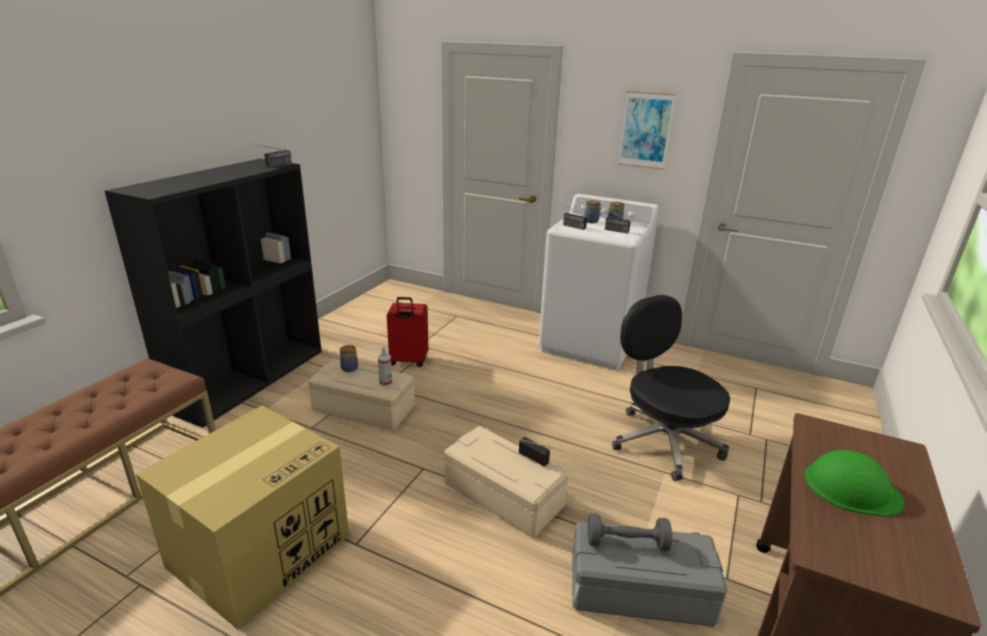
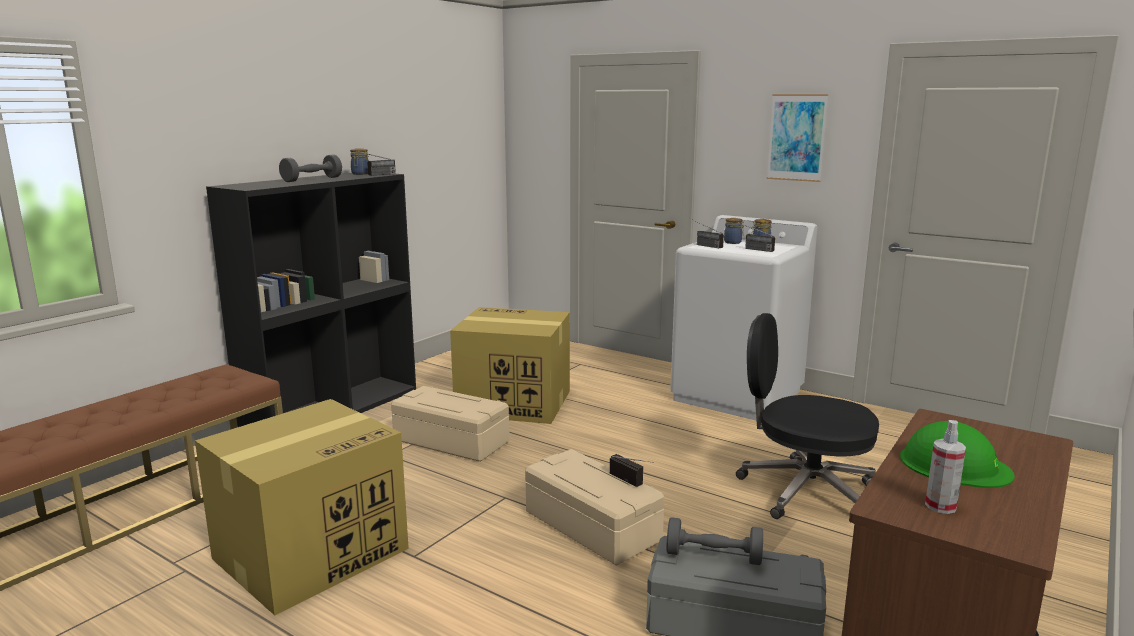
camera: 10 degrees right, 10 degrees down
(212, 176) = (312, 179): none -> grey dumbbell
(349, 369) = (438, 394): jar -> jar (360, 174)
(385, 382) = (475, 407): spray bottle -> spray bottle (940, 506)
(408, 361) = (512, 403): red suitcase -> cardboard box
(663, 441) = (804, 491): black office chair -> black office chair turned 45 degrees counterclockwise

